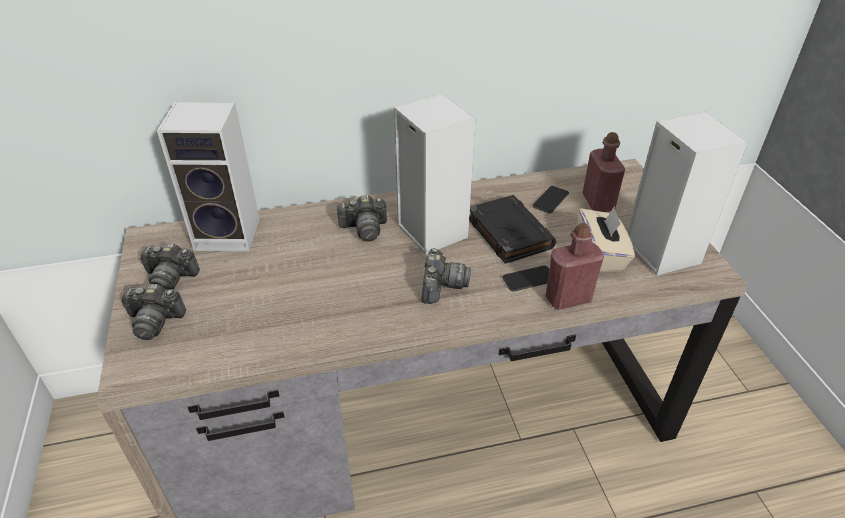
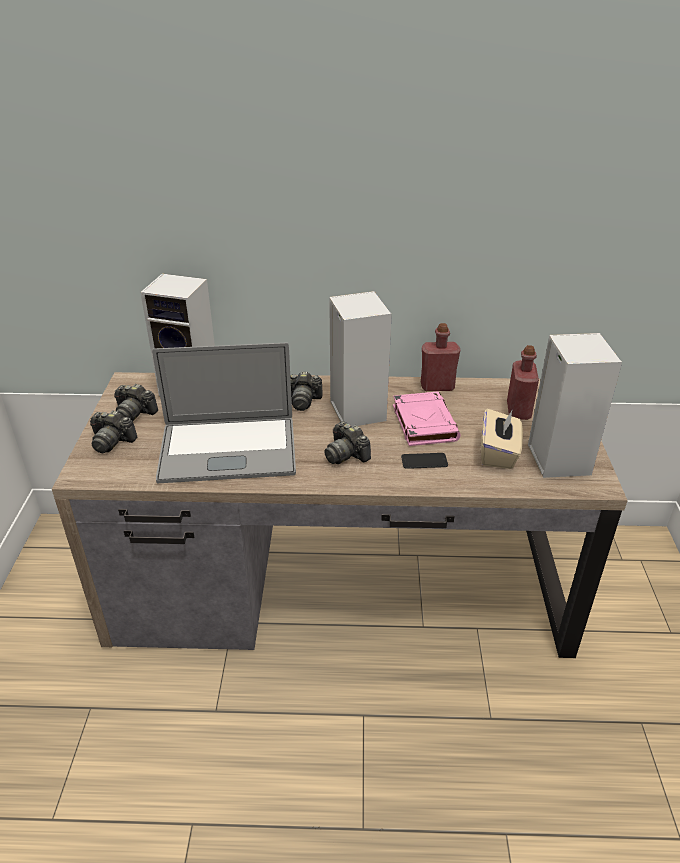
camera: 15 degrees right, 5 degrees down
(303, 305) = (228, 450): none -> laptop
(441, 286) = (346, 454): camera -> camera turned 120 degrees clockwise
(508, 233) = (424, 422): black book -> pink book
(550, 200) = (475, 402): phone -> none
(568, 298) = (452, 482): red bottle -> red bottle (437, 386)

